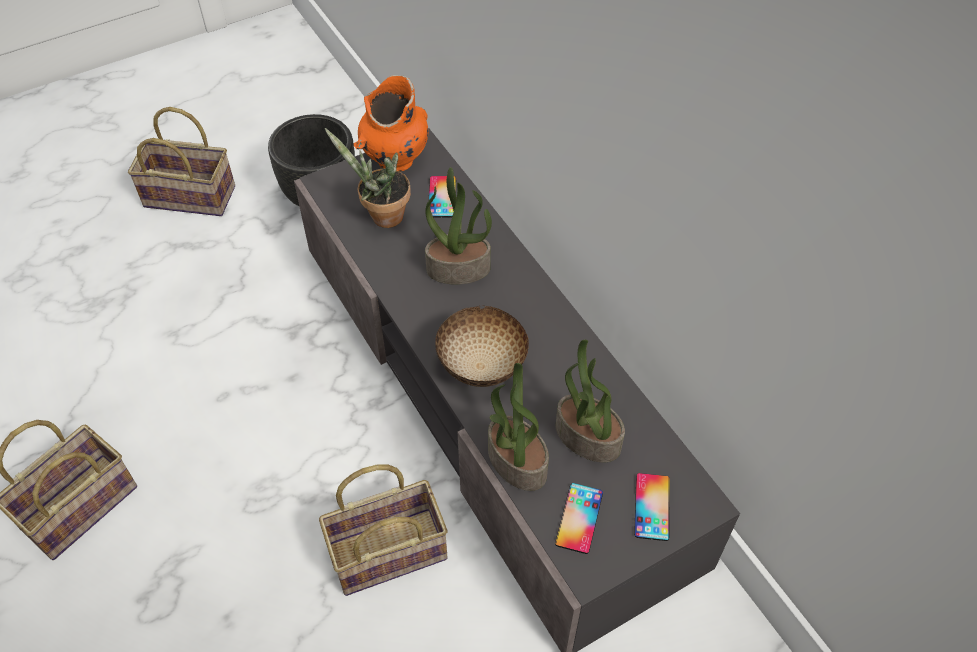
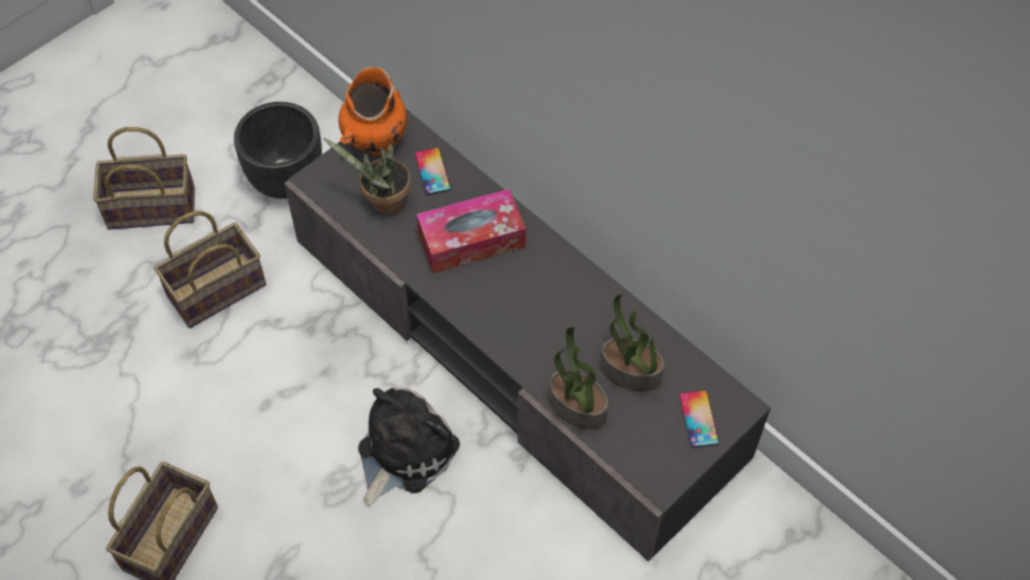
camera: 15 degrees left, 5 degrees up
(341, 474) = (403, 452): none -> plush toy
(390, 549) = (470, 507): basket -> basket (218, 288)
(459, 268) = (471, 240): potted plant -> tissue box
(483, 367) = (522, 329): bowl -> none
(579, 518) = (642, 442): phone -> none

